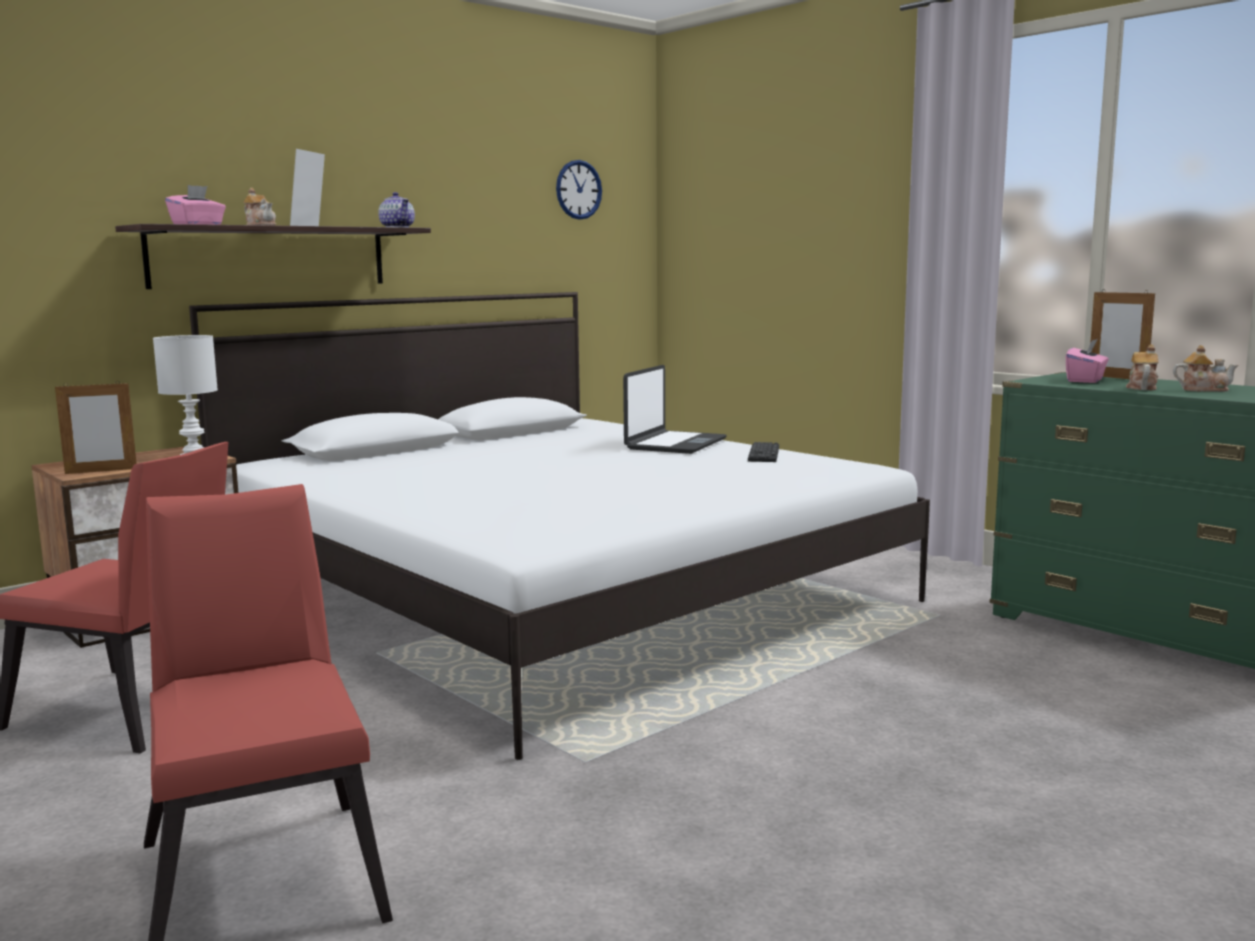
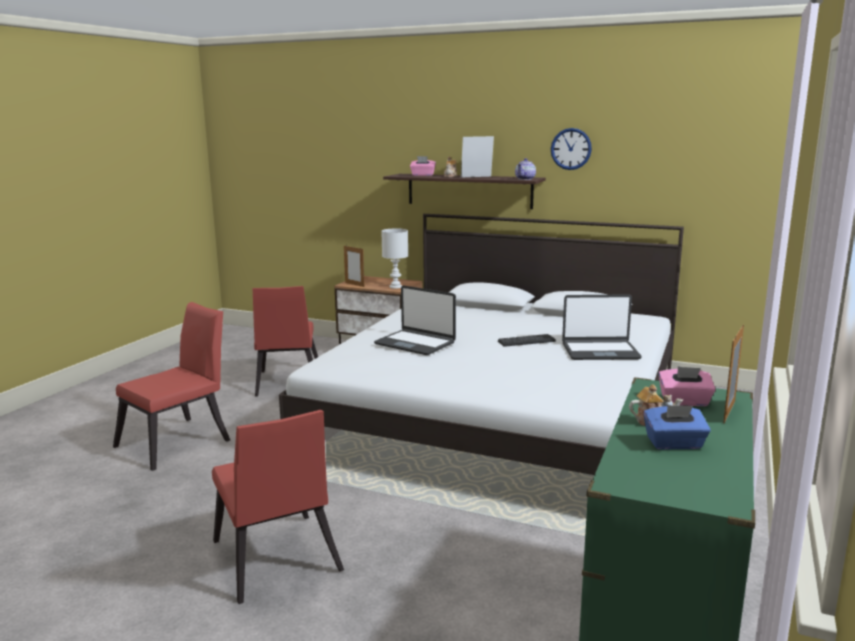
camera: 65 degrees right, 5 degrees up
(512, 489) = (415, 343): none -> laptop
(578, 189) = (701, 150): wall clock -> wall clock (571, 149)
(764, 453) = (605, 376): keyboard -> keyboard (526, 341)
(908, 809) = (276, 562): none -> red chair
(1203, 390) = (674, 444): teapot -> blue tissue box

